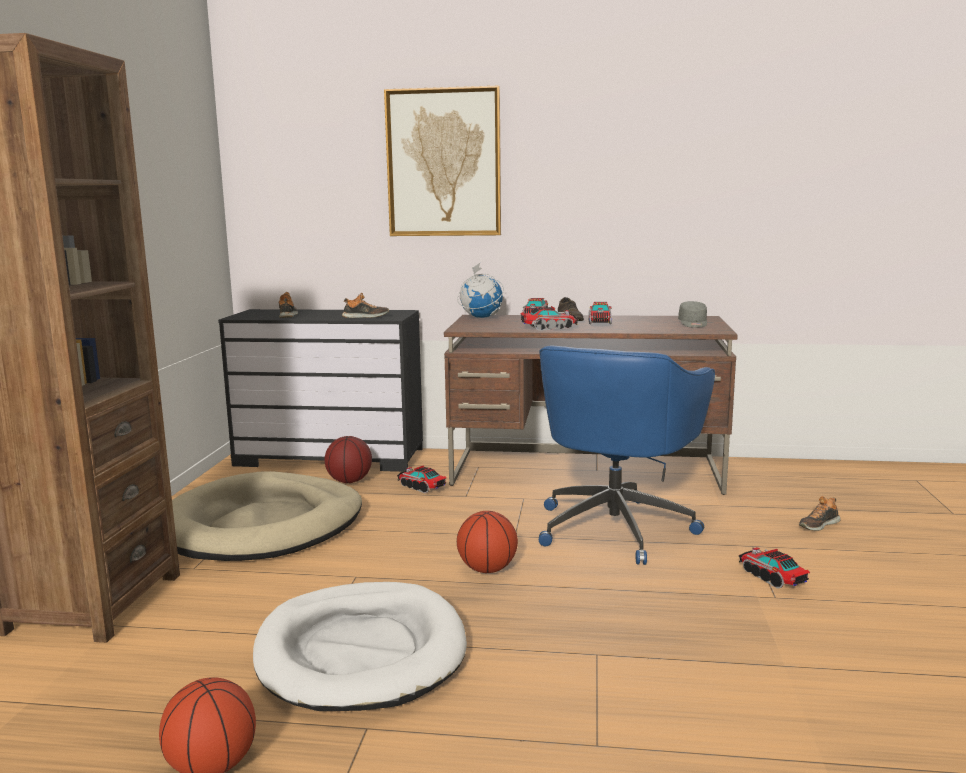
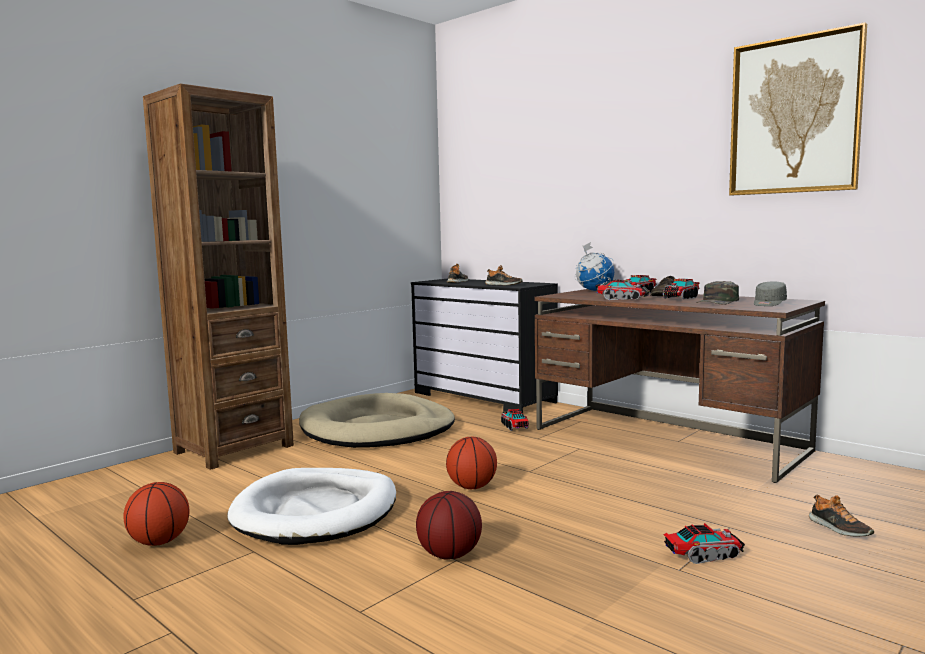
camera: 35 degrees right, 5 degrees down
(350, 481) = (472, 414): basketball -> basketball (450, 555)
(444, 163) = (579, 159): picture -> picture (794, 116)
(616, 526) = (623, 483): blue office chair -> none
(645, 325) = (718, 302): none -> green cap
(772, 577) = (704, 555): toy truck -> toy truck turned 75 degrees clockwise
(818, 525) = (838, 528): shoe -> shoe turned 120 degrees counterclockwise

